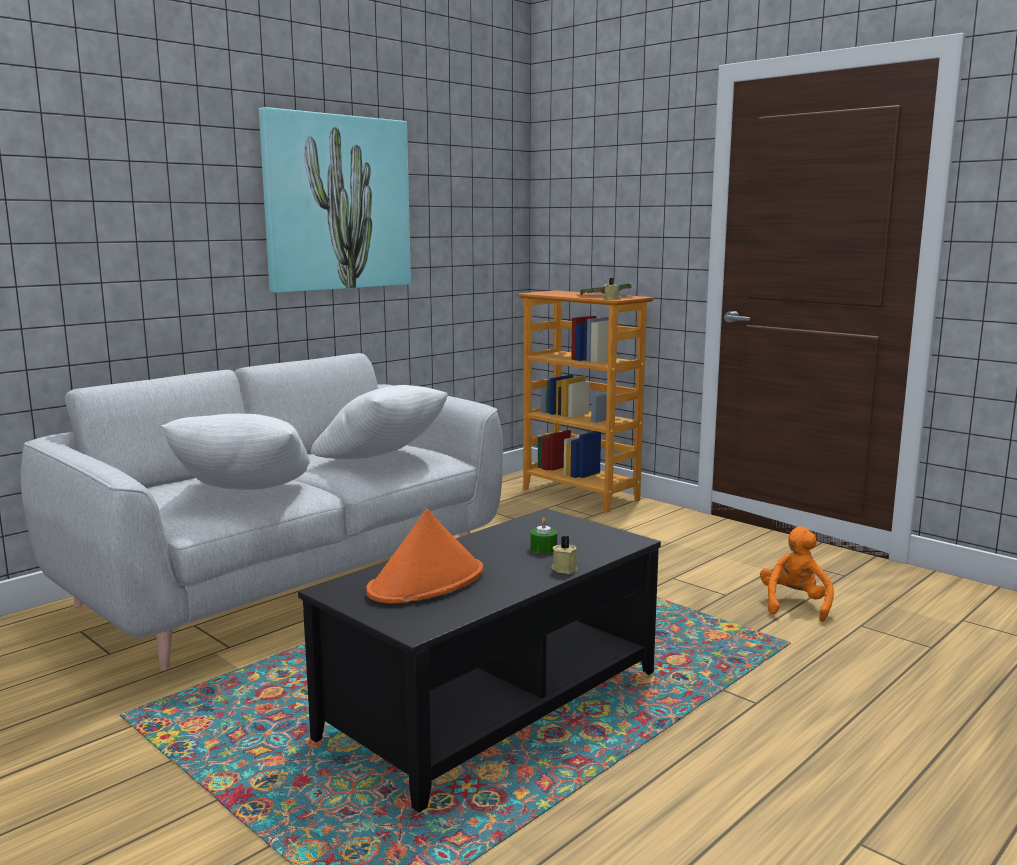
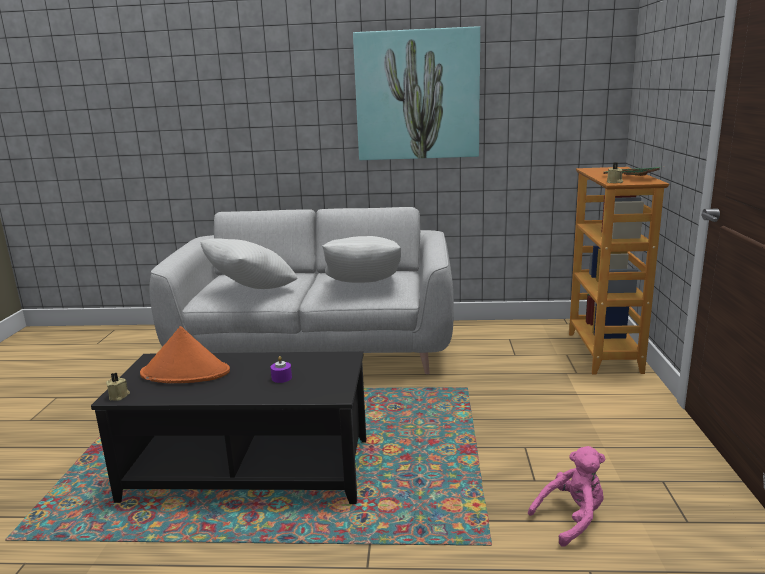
camera: 50 degrees right, 5 degrees up
(543, 548) = (281, 378): green candle -> purple candle
(565, 569) = (253, 396): beige candle -> beige candle (119, 396)
(794, 605) = (572, 519): orange plush toy -> pink plush toy

